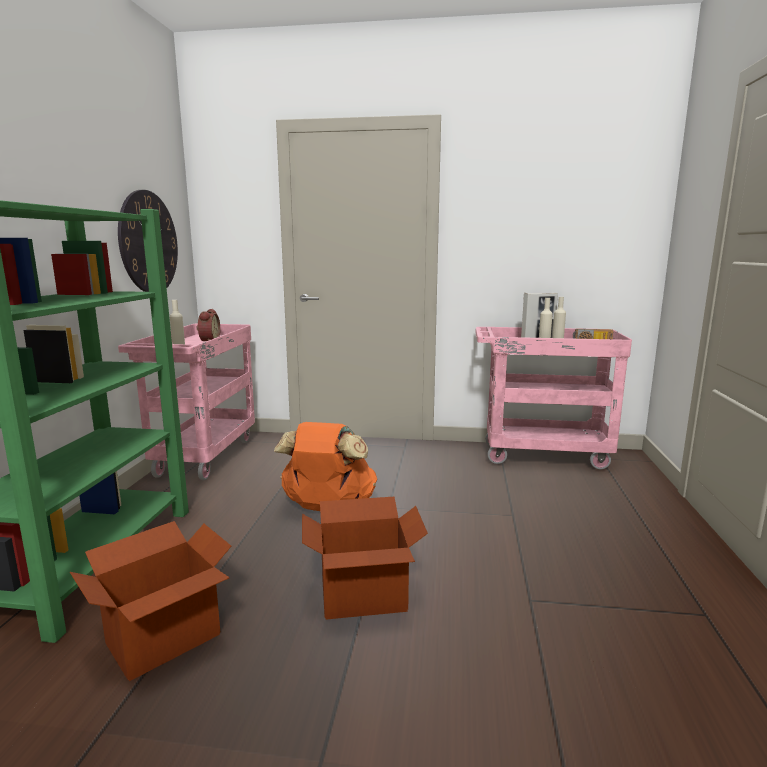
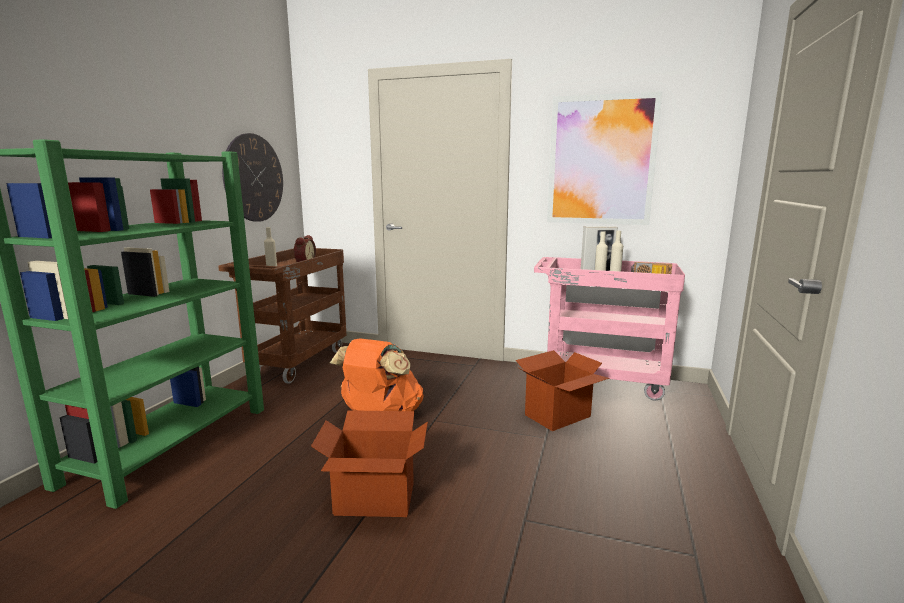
camera: 10 degrees right, 0 degrees up
(164, 639) = (197, 516): cardboard box -> cardboard box (558, 416)
(203, 459) = (296, 365): pink cart -> brown cart
(536, 224) = (601, 161): none -> picture

